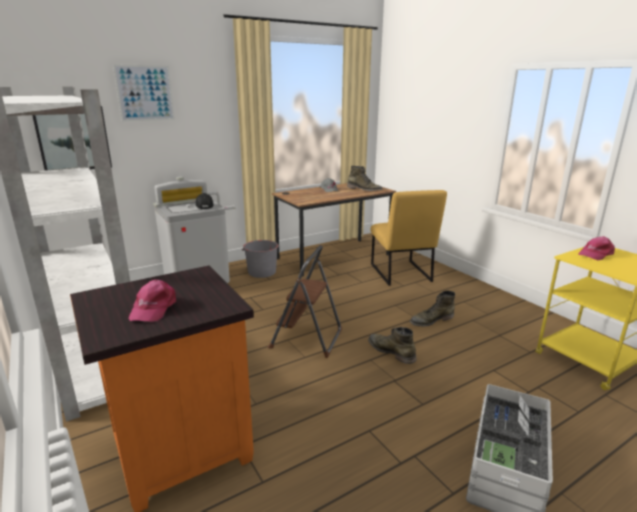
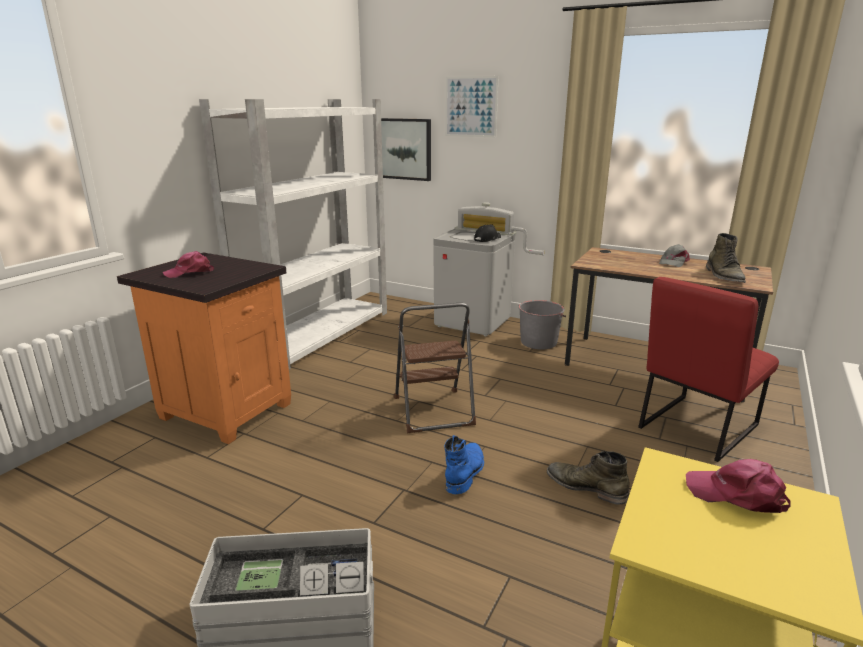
camera: 60 degrees right, 0 degrees up
(391, 351) = (465, 472): green boot -> blue boot
(400, 273) = (695, 427): yellow chair -> red chair

